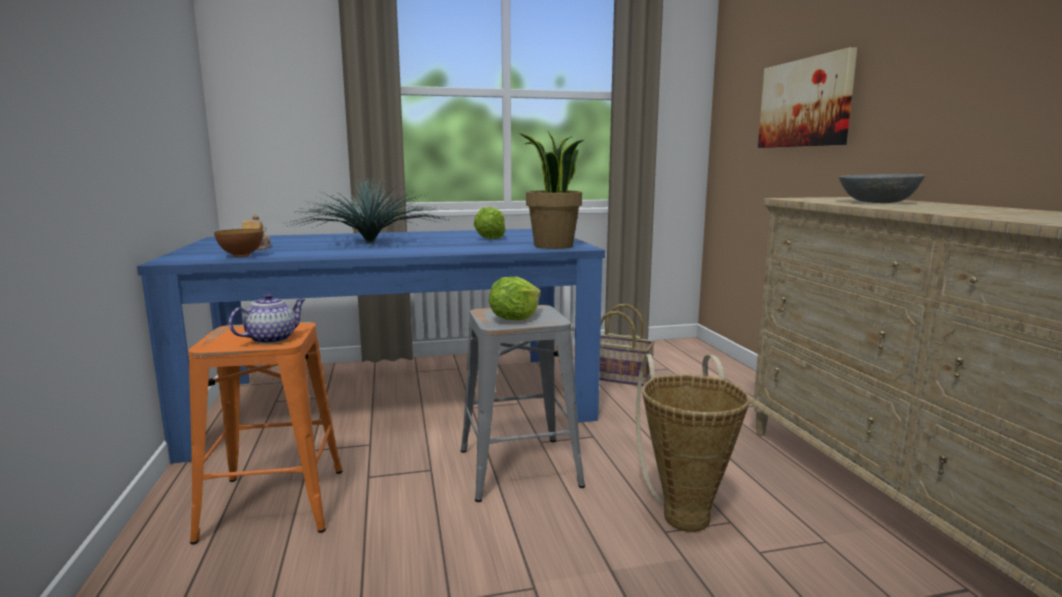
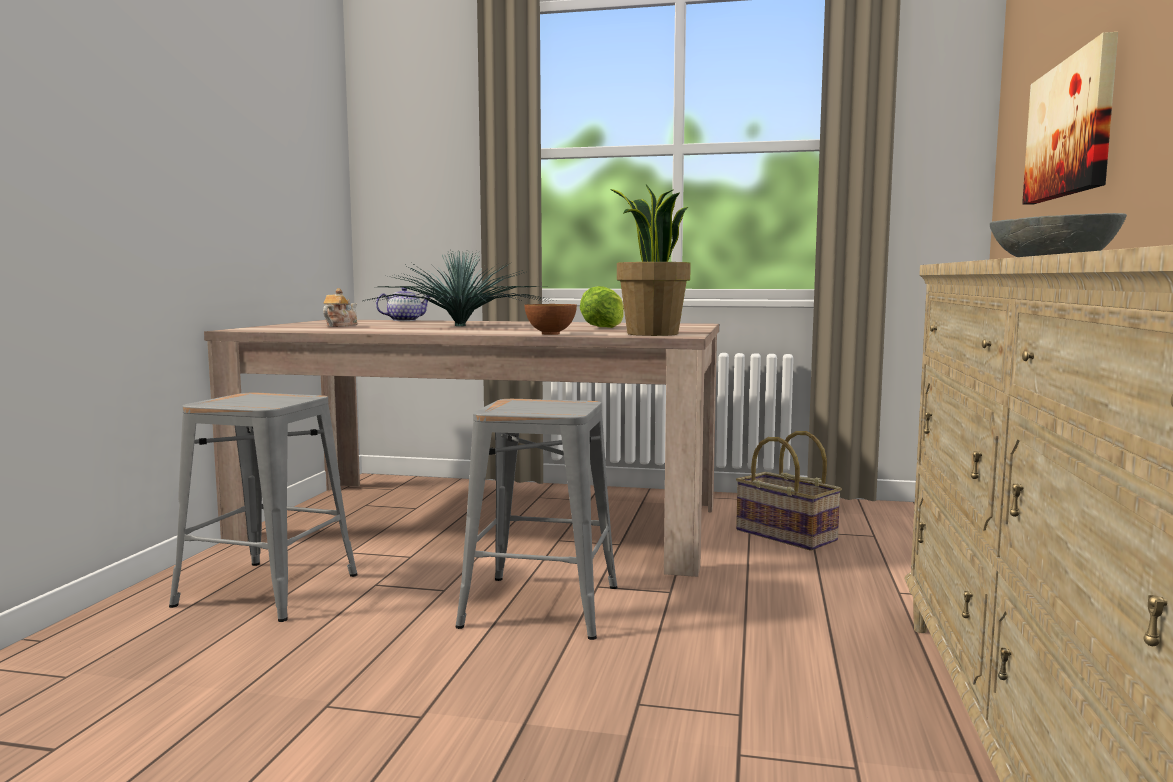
camera: 25 degrees right, 5 degrees down
(241, 256) = (307, 329): bowl -> bowl (550, 334)
(272, 339) = (263, 403): teapot -> teapot (405, 320)
(273, 504) = (266, 590): orange stool -> grey stool
(398, 401) = (485, 522): blue dining table -> beige dining table
(514, 318) = (528, 408): lettuce -> none
(684, 512) = (689, 690): basket -> none

